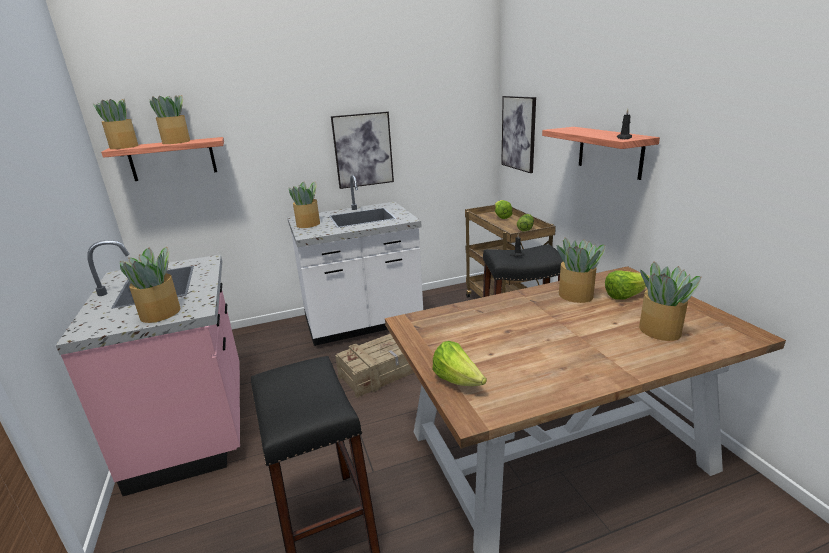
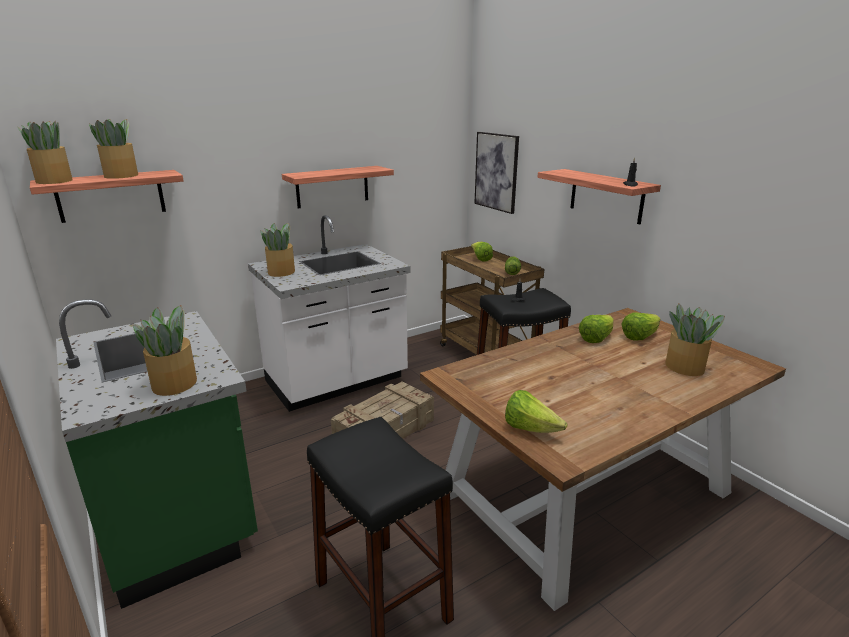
camera: 15 degrees left, 0 degrees up
(195, 425) = (179, 515): pink counter -> green counter
(363, 150) = (332, 186): picture -> shelf
(576, 295) = (596, 338): potted plant -> lettuce

